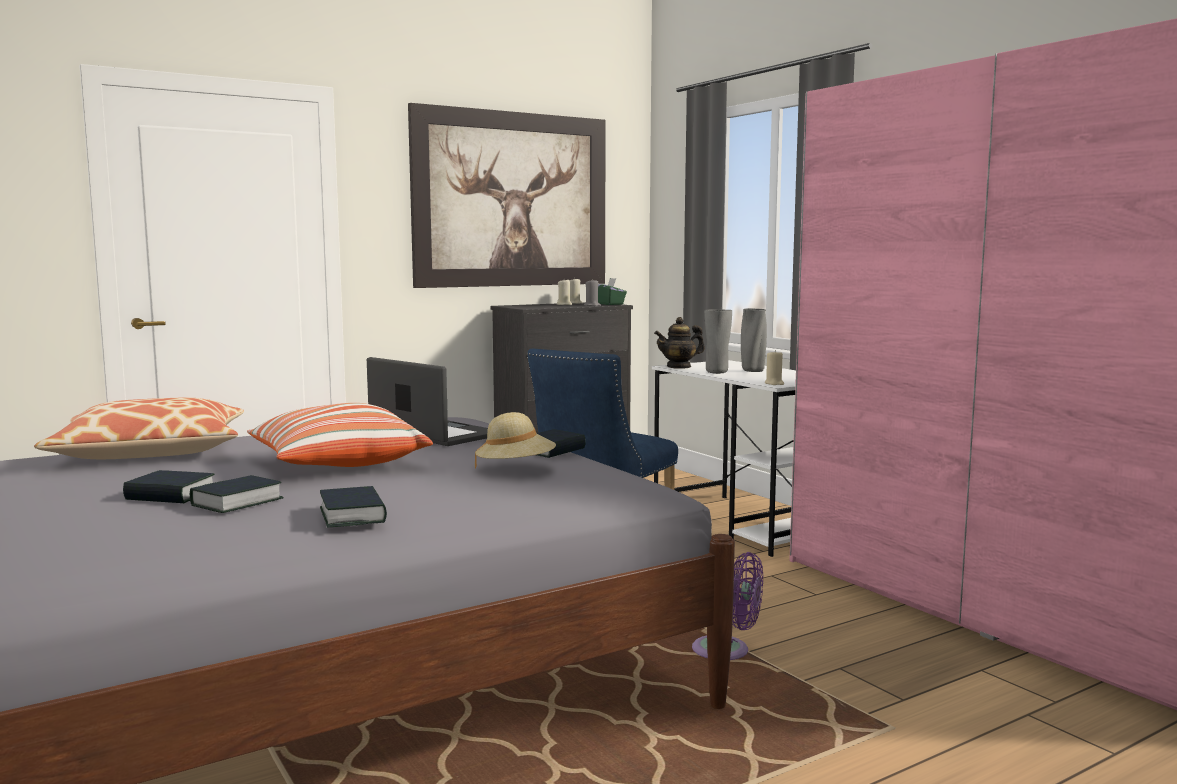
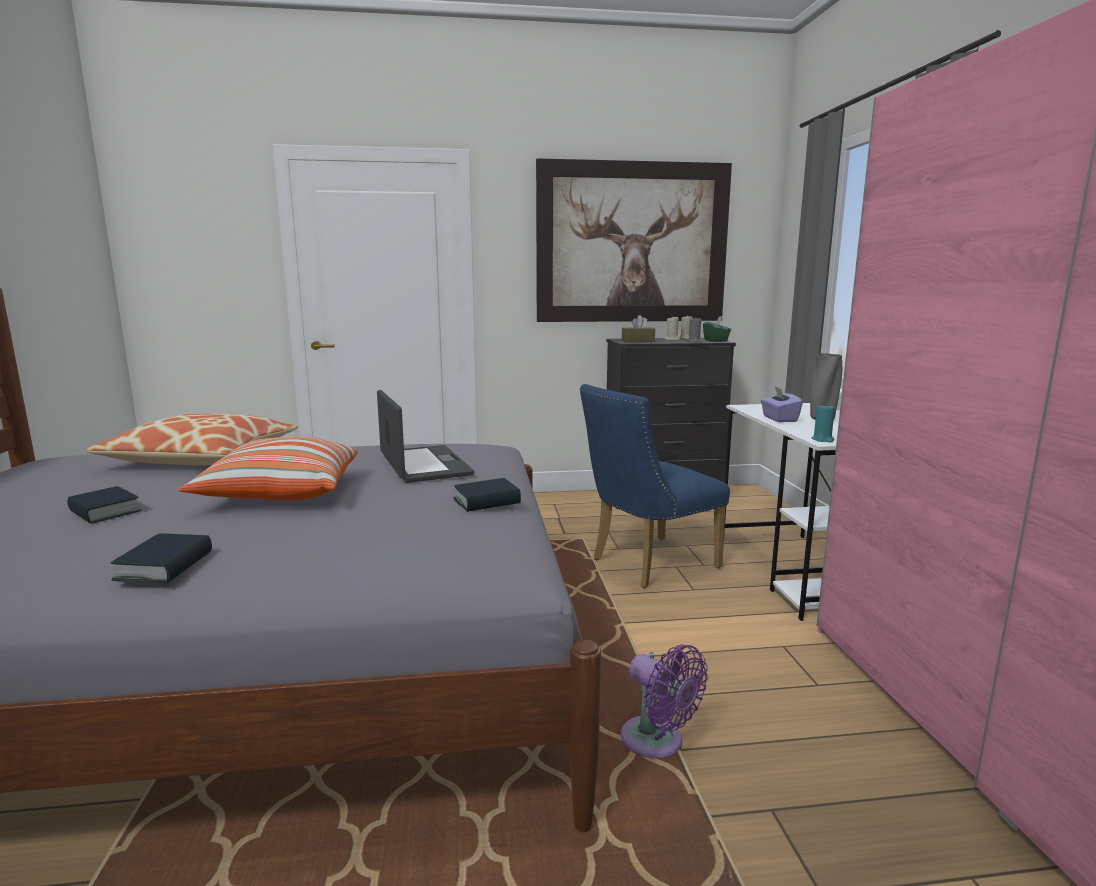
camera: 25 degrees right, 5 degrees up
(237, 502) = (124, 530): book -> none
(516, 469) = (408, 524): beige hat -> none
(533, 307) = (638, 341): none -> brown tissue box
(679, 367) = (751, 408): teapot -> none
(716, 373) = (779, 419): grey vase -> purple tissue box
(774, 383) = (823, 439): beige candle -> turquoise candle

